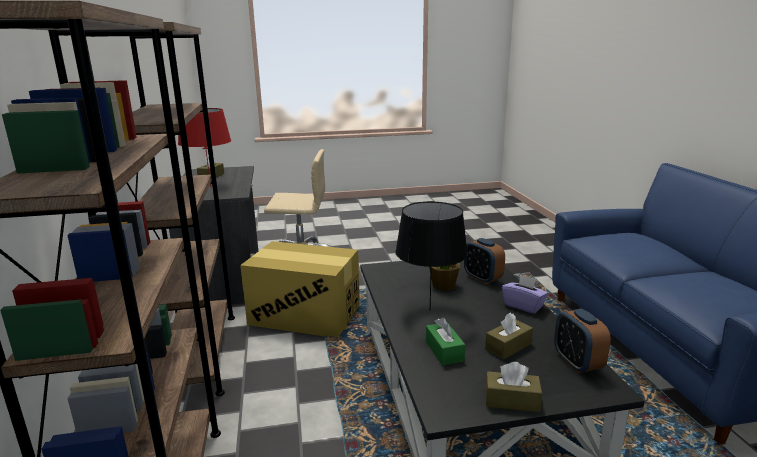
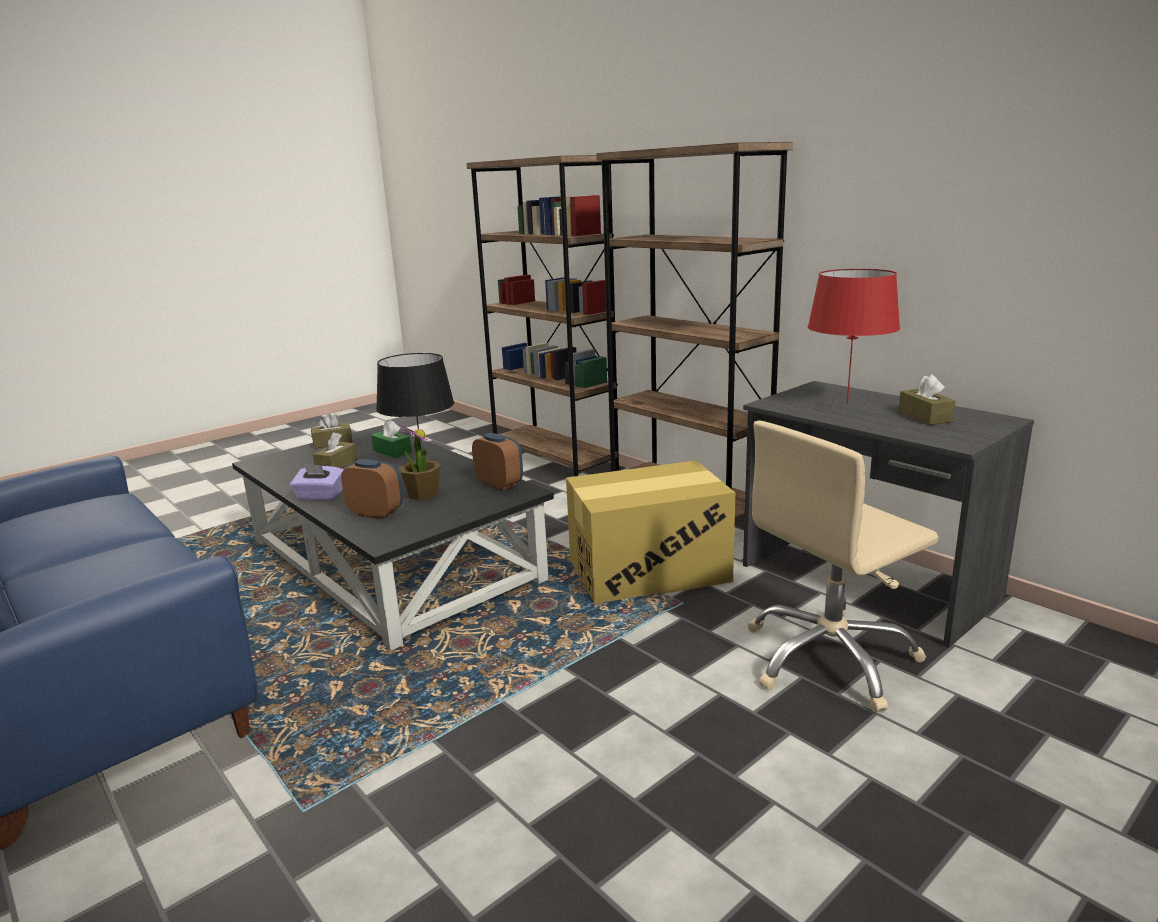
camera: 150 degrees right, 0 degrees up
(577, 363) = (276, 469): alarm clock -> alarm clock (499, 484)

